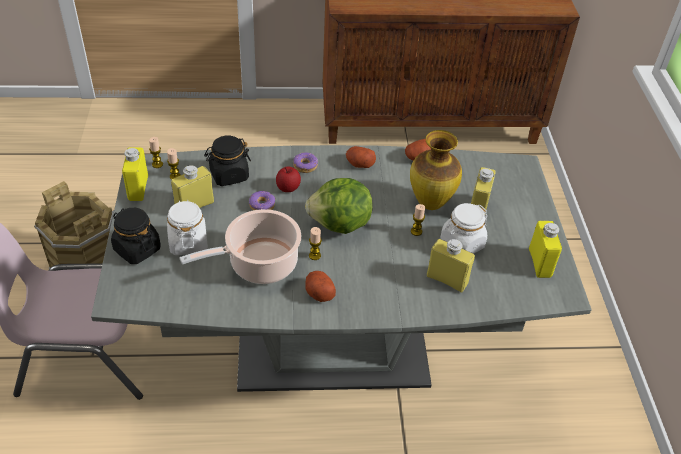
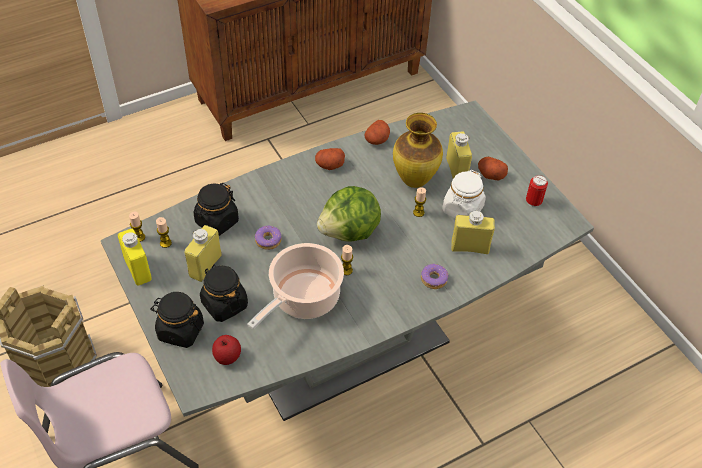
camera: 25 degrees left, 5 degrees up
(188, 242) = (224, 304): white jar -> black jar
(288, 188) = (280, 214): apple -> apple (227, 357)
(305, 166) = (282, 185): donut -> donut (433, 279)
(319, 292) = (372, 303): potato -> potato (490, 174)
(540, 263) = (533, 202): yellow bottle -> can

